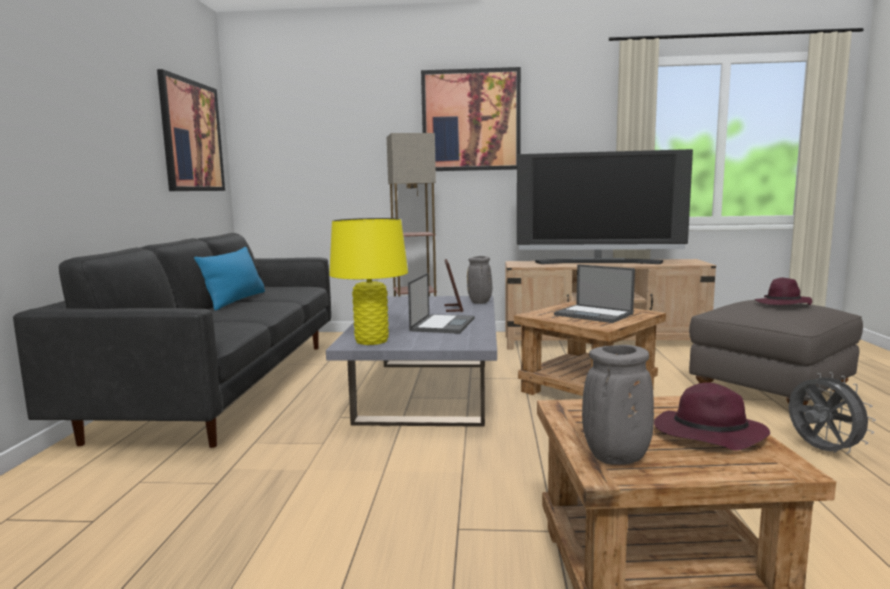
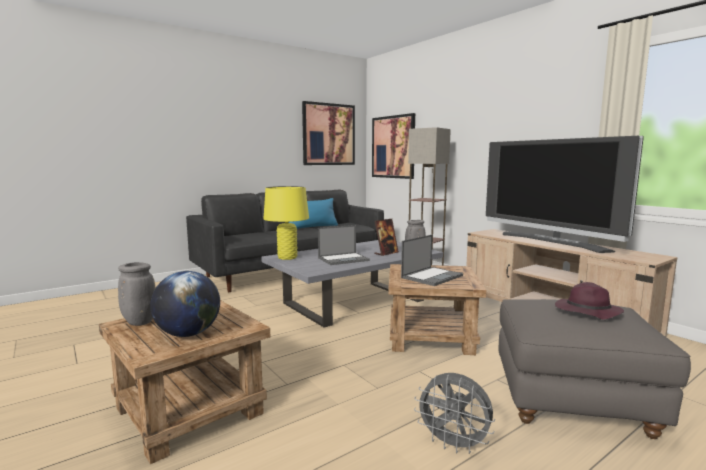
camera: 50 degrees right, 0 degrees up
(471, 120) = (488, 114): picture -> picture (393, 147)
(594, 314) = (432, 276): laptop -> laptop turned 135 degrees counterclockwise
(707, 435) = (188, 334): purple hat -> globe
(821, 451) = (454, 445): grey fan -> grey fan turned 90 degrees clockwise

